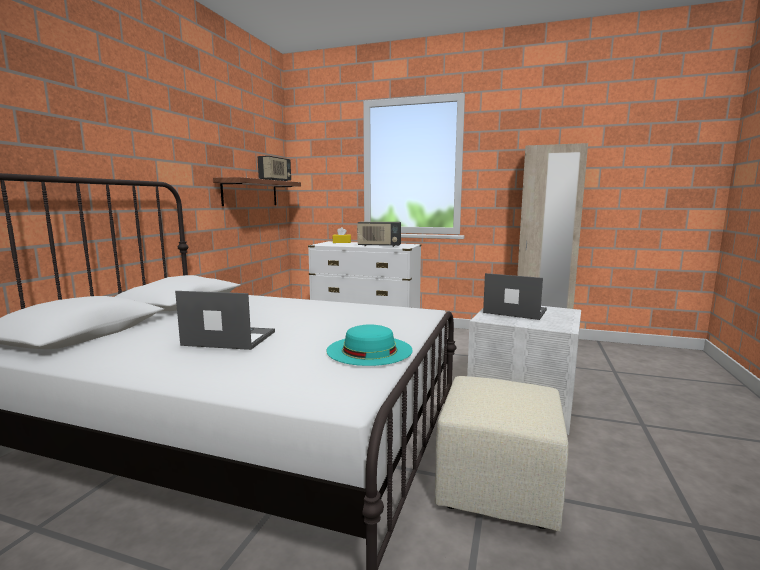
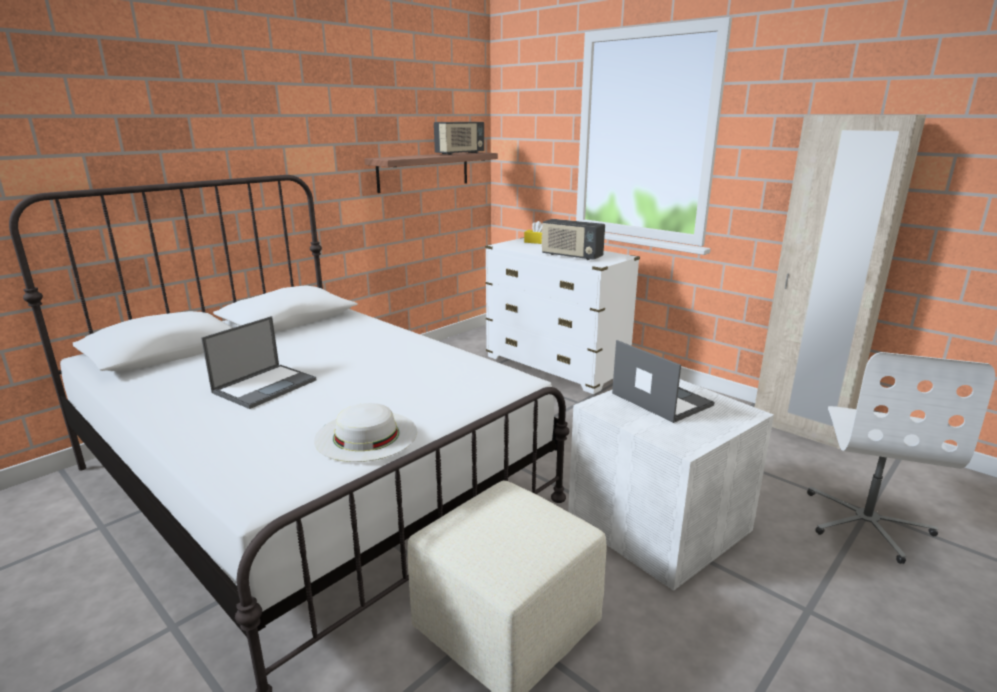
camera: 25 degrees right, 10 degrees up
(228, 338) = (265, 386): laptop -> laptop turned 90 degrees clockwise
(369, 350) = (366, 435): turquoise hat -> white hat
(620, 376) = (866, 522): none -> white office chair

